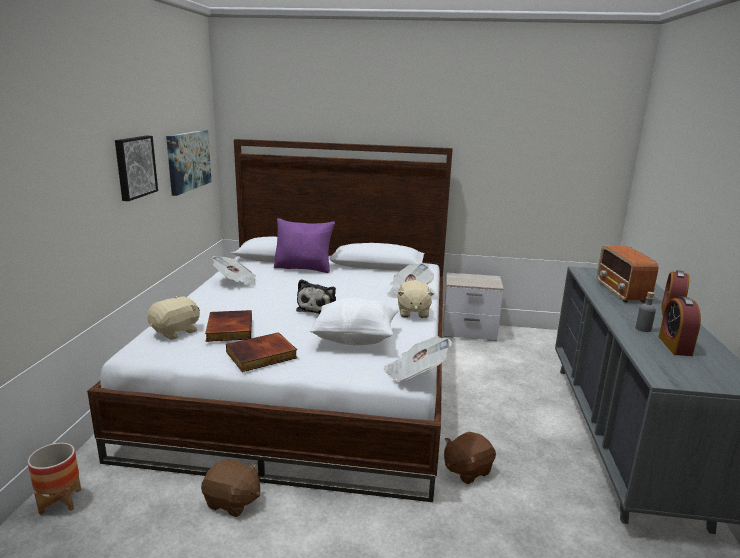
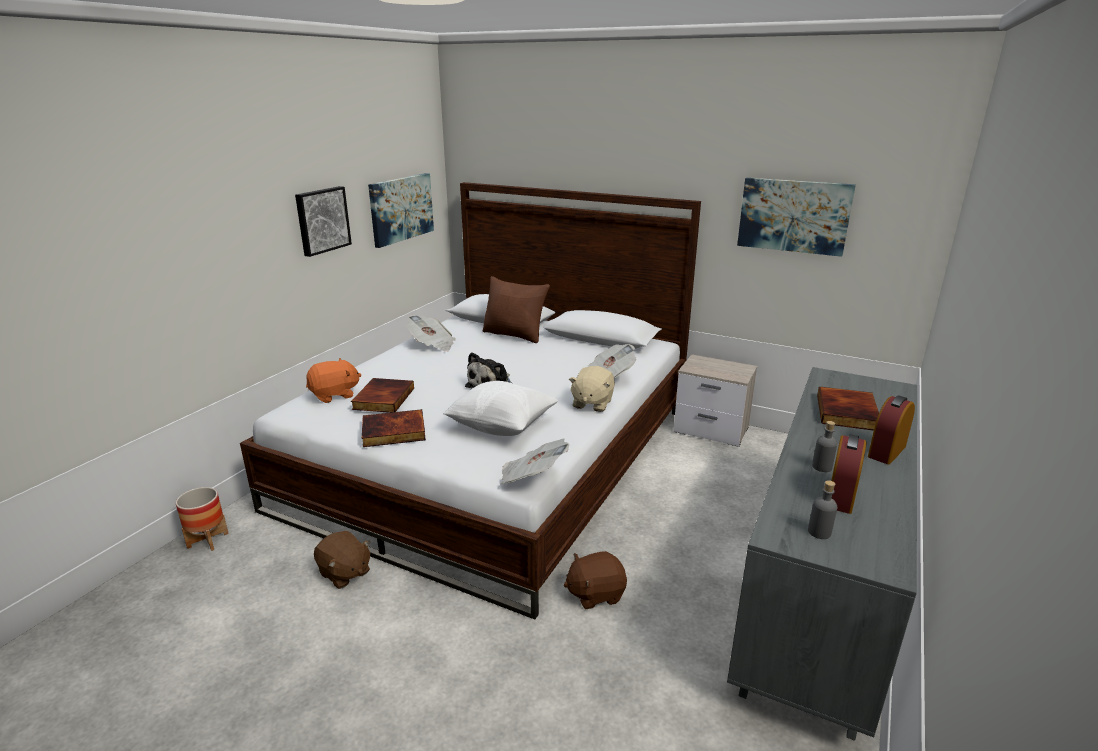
camera: 20 degrees right, 5 degrees up
(176, 332) = (335, 395): beige plush toy -> orange plush toy
(304, 268) = (515, 335): purple pillow -> brown pillow
(523, 157) = (794, 216): none -> picture
(621, 292) = (848, 413): radio -> book
(687, 371) = (819, 532): none -> grey bottle

